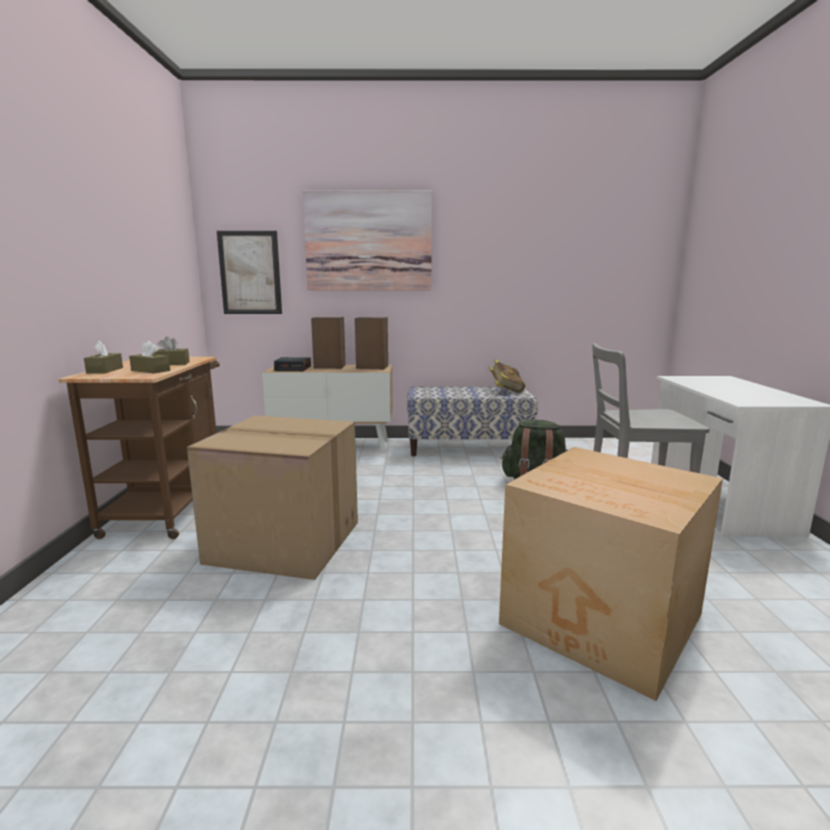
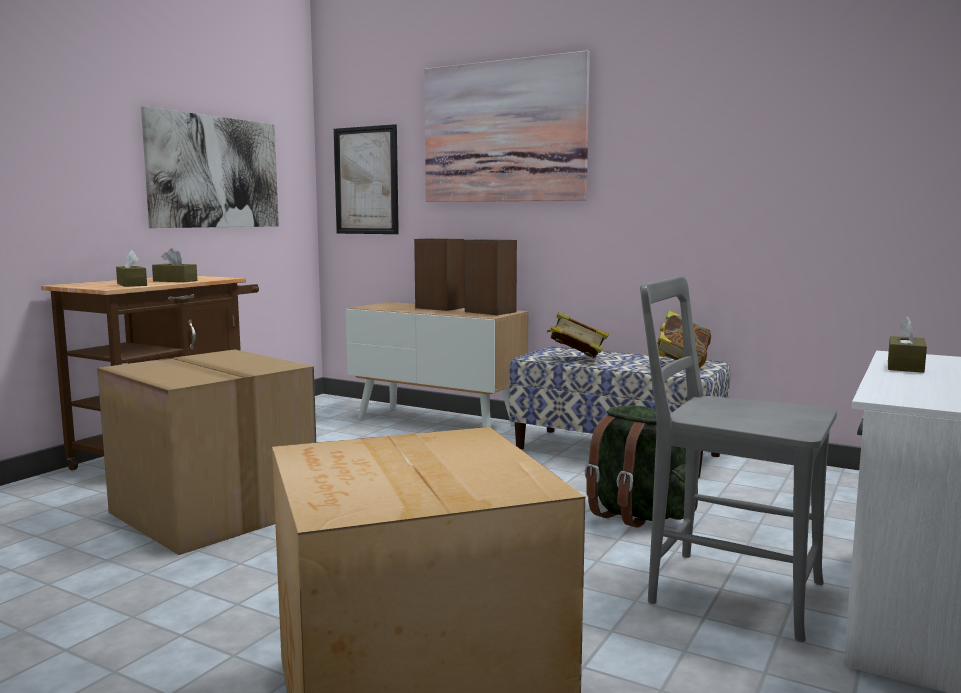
camera: 30 degrees right, 5 degrees down
(105, 370) = (100, 282): brown tissue box -> brown tissue box (905, 366)
(148, 266) = (215, 172): none -> picture
(293, 368) = (390, 307): alarm clock -> none
(447, 394) = (576, 359): none -> book

